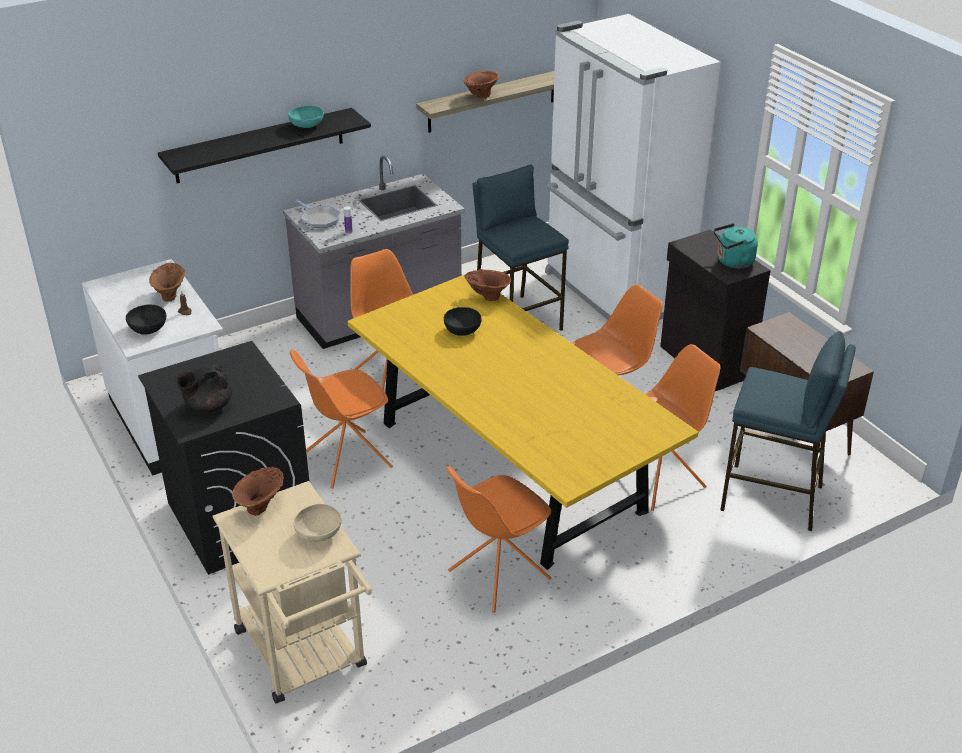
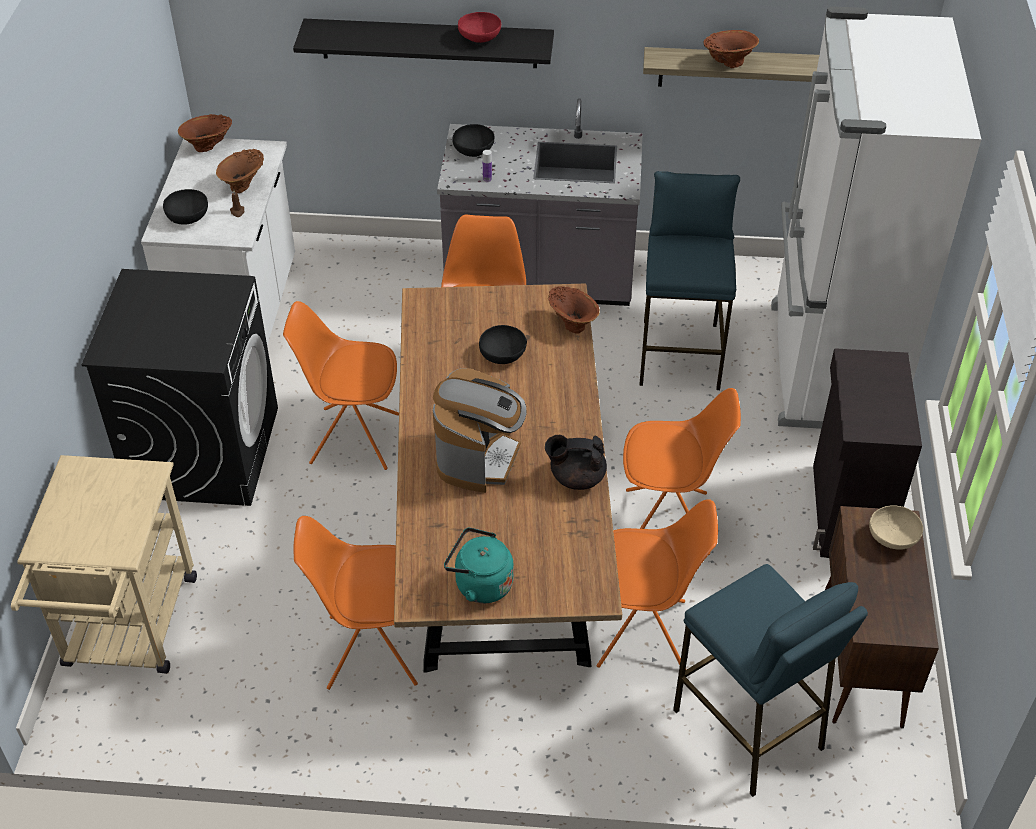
camera: 35 degrees right, 10 degrees up
(208, 406) = (143, 334): black teapot -> black teapot (576, 477)
(262, 506) = (106, 469): brown vase -> brown vase (209, 147)
(307, 126) = (479, 39): turquoise bowl -> red bowl
(319, 219) = (474, 150): frying pan -> black bowl
(319, 534) = (122, 528): beige bowl -> beige bowl (892, 539)
(510, 466) = (501, 531): yellow dining table -> brown dining table
(514, 391) = (479, 458): none -> coffee machine
(733, 262) = (885, 412): turquoise kettle -> turquoise kettle (480, 584)

